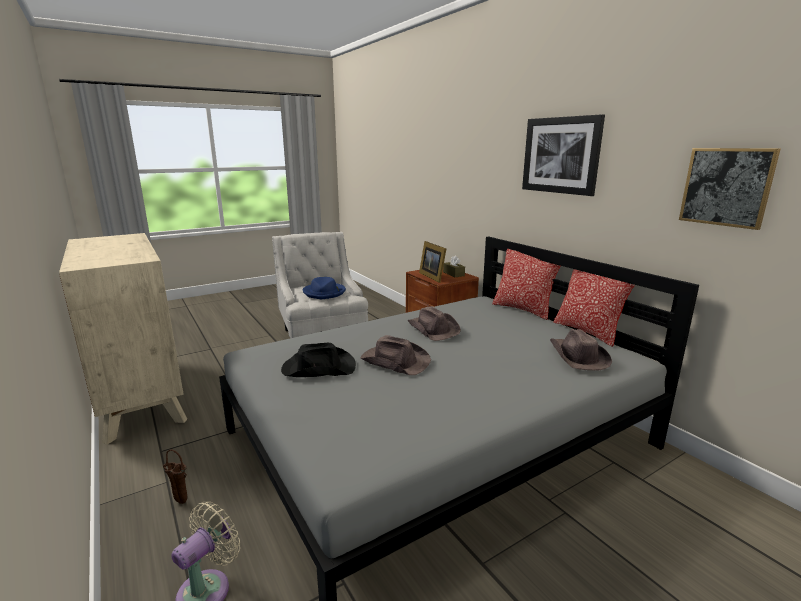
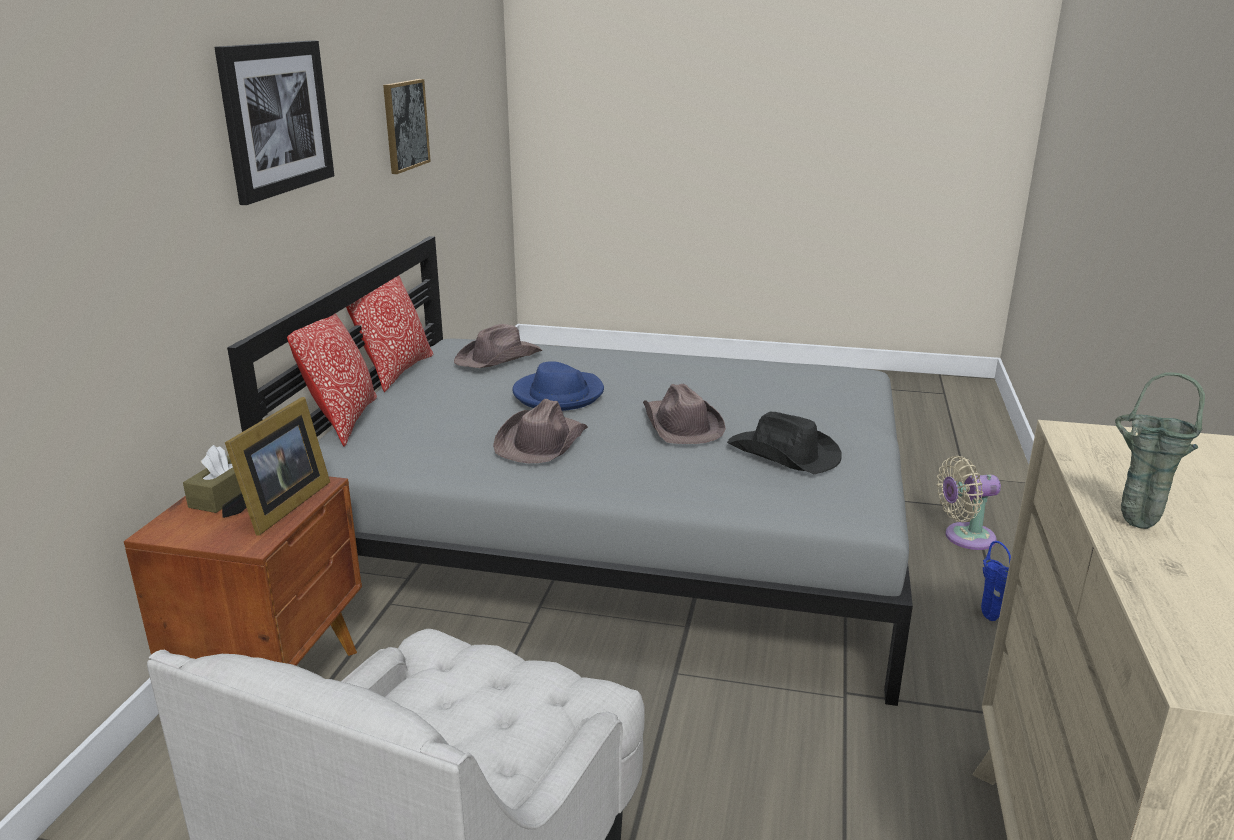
camera: 135 degrees left, 5 degrees up
(137, 246) = (1132, 525): none -> green vase
(180, 502) = (991, 620): brown vase -> blue vase
(324, 293) = (476, 696): blue hat -> blue hat (558, 394)

